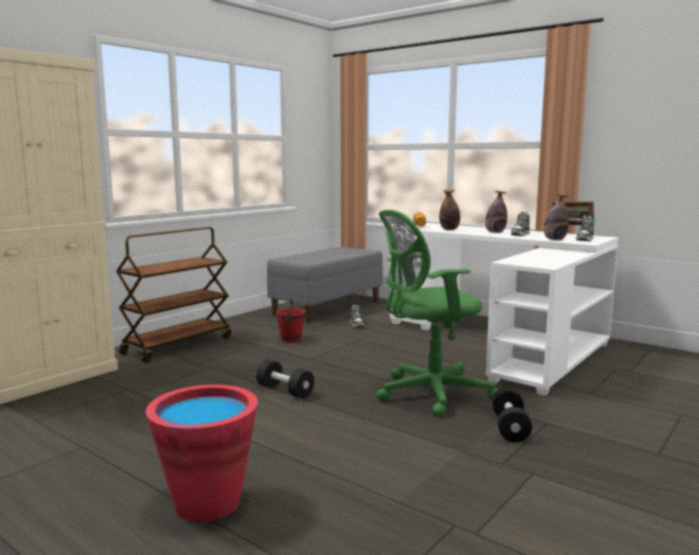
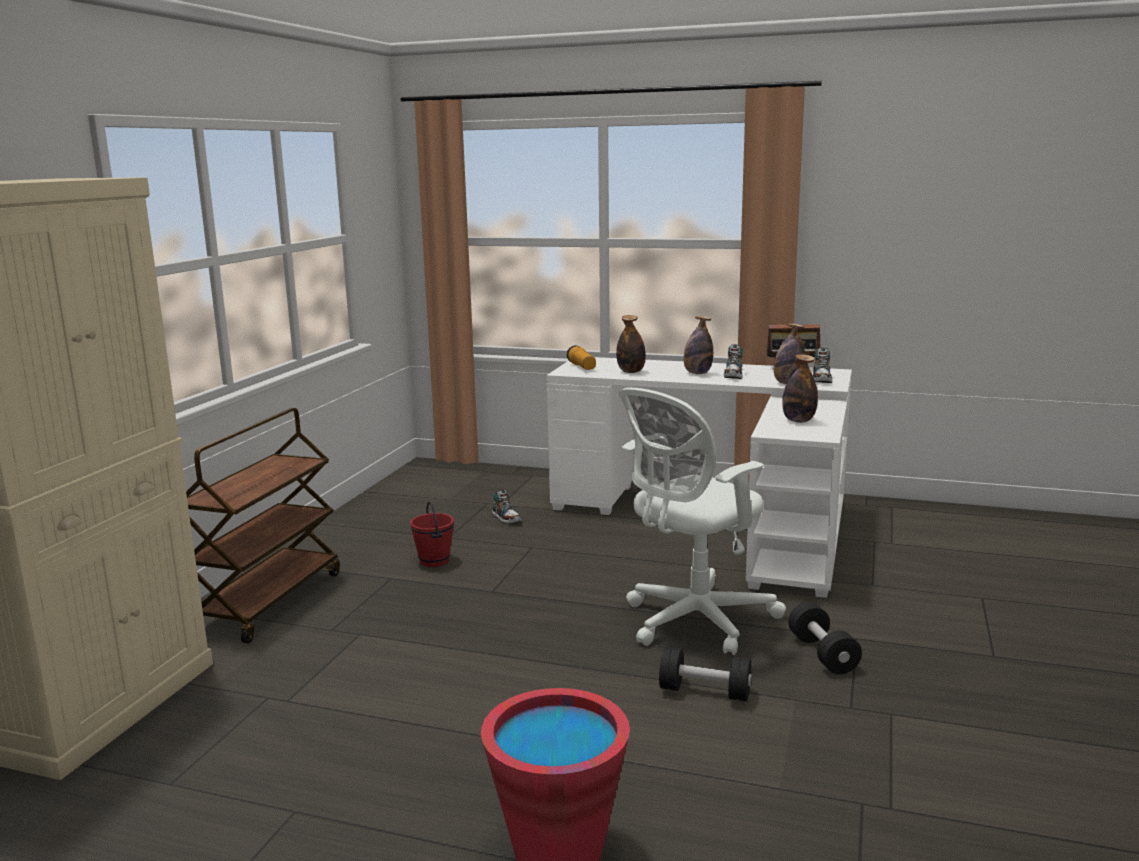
camera: 20 degrees left, 5 degrees up
(285, 391) = (504, 653): black dumbbell -> black dumbbell (705, 692)
(327, 307) = (437, 493): grey bench -> none
(429, 394) = (693, 622): green office chair -> white office chair
(540, 258) = (798, 420): none -> bottle

